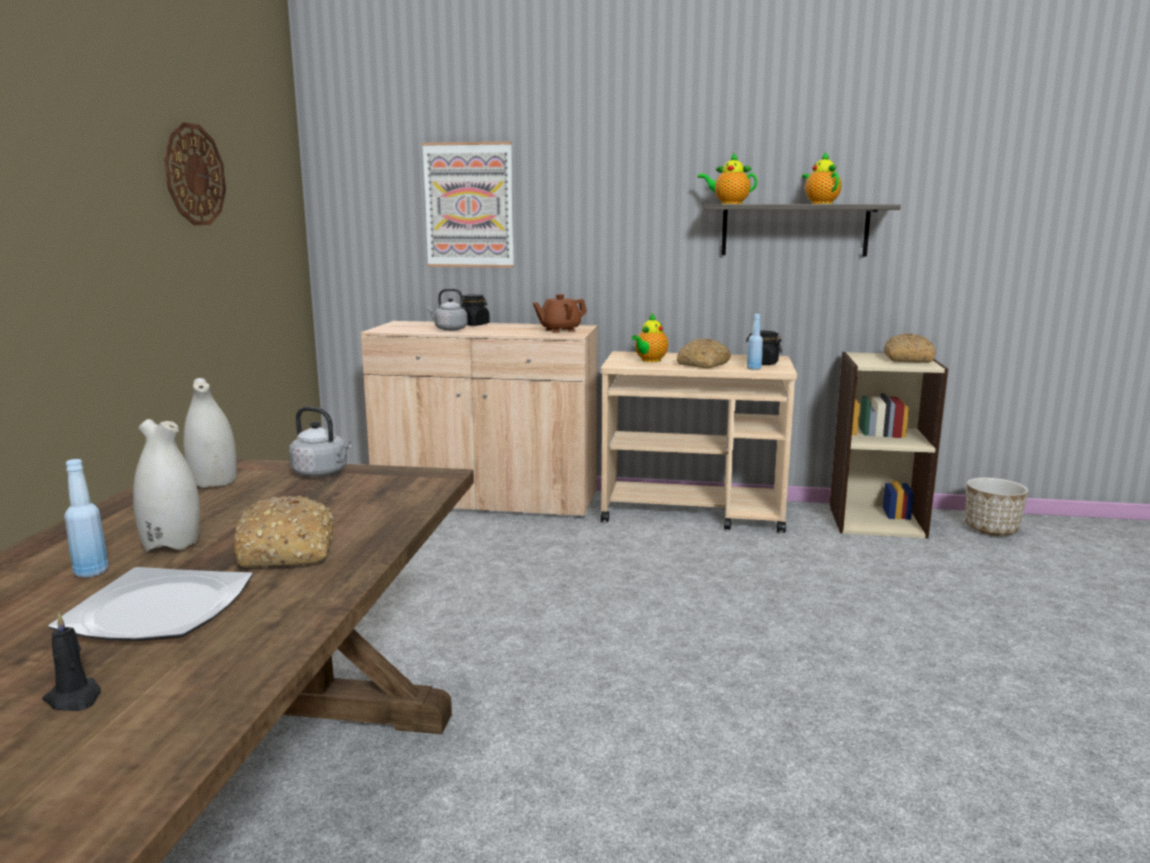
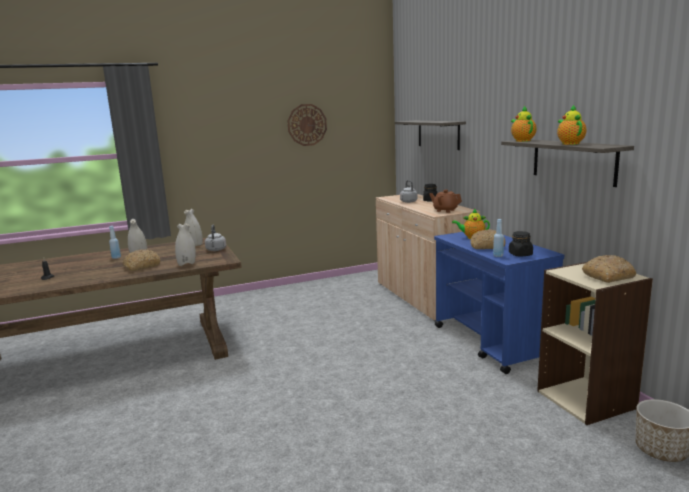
camera: 60 degrees right, 0 degrees up
(159, 611) = (94, 269): plate -> none
(382, 507) = (187, 264): none -> white vase
(469, 205) = (438, 134): picture -> shelf
(694, 512) = (492, 343): beige cart -> blue cart
(820, 203) = (569, 143): teapot -> teapot turned 45 degrees counterclockwise

